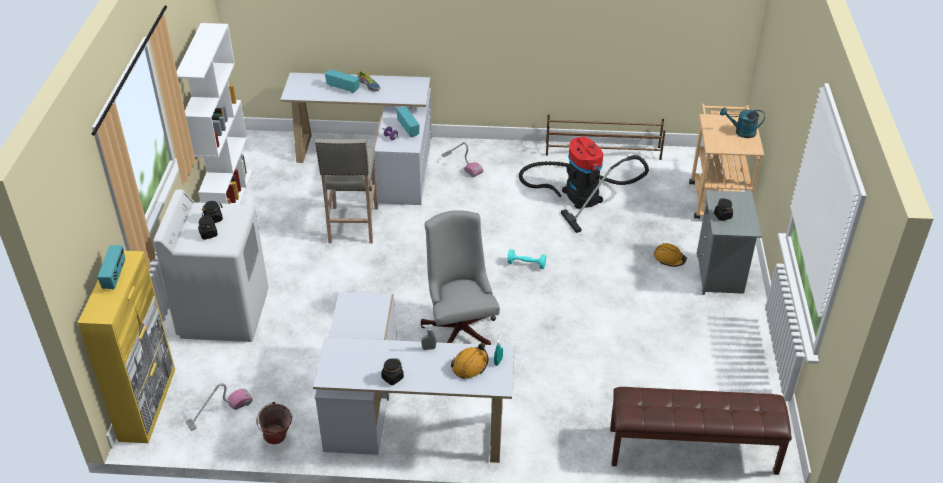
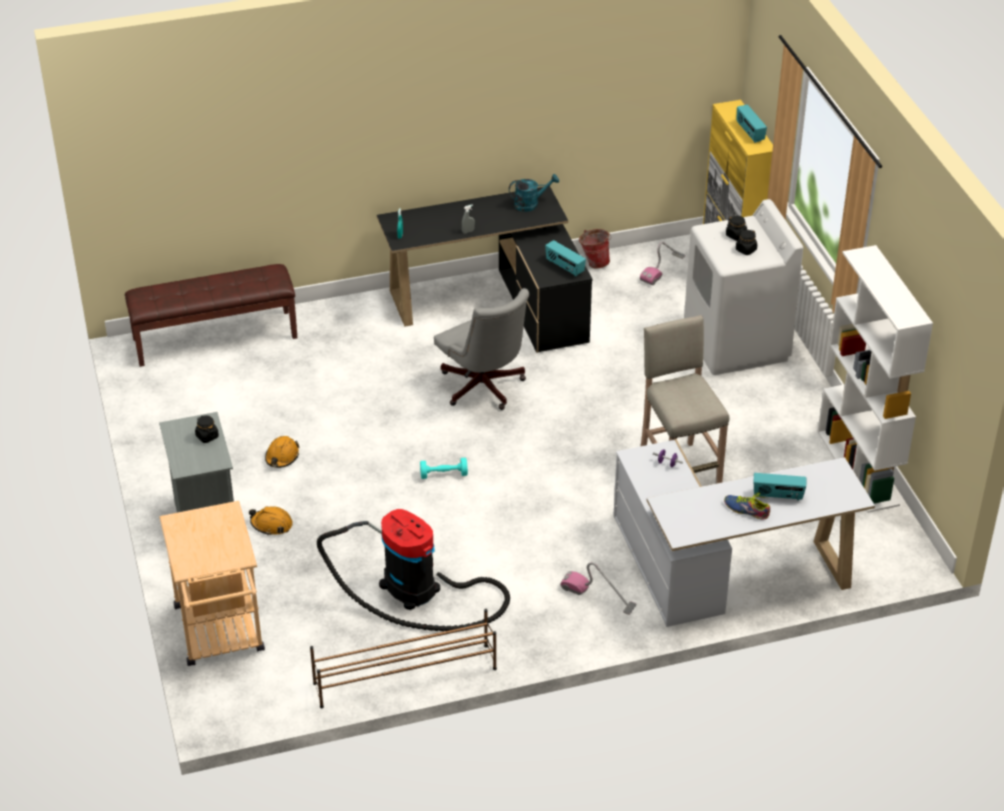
camera: 160 degrees right, 0 degrees up
(392, 378) = (486, 204): black jar -> none
(402, 416) = (495, 303): white desk -> black desk
(408, 129) = (653, 482): radio -> radio (564, 267)
(470, 365) = (424, 227): orange hard hat -> orange hard hat (282, 457)
(741, 132) = (192, 544): turquoise watering can -> turquoise watering can (530, 204)

